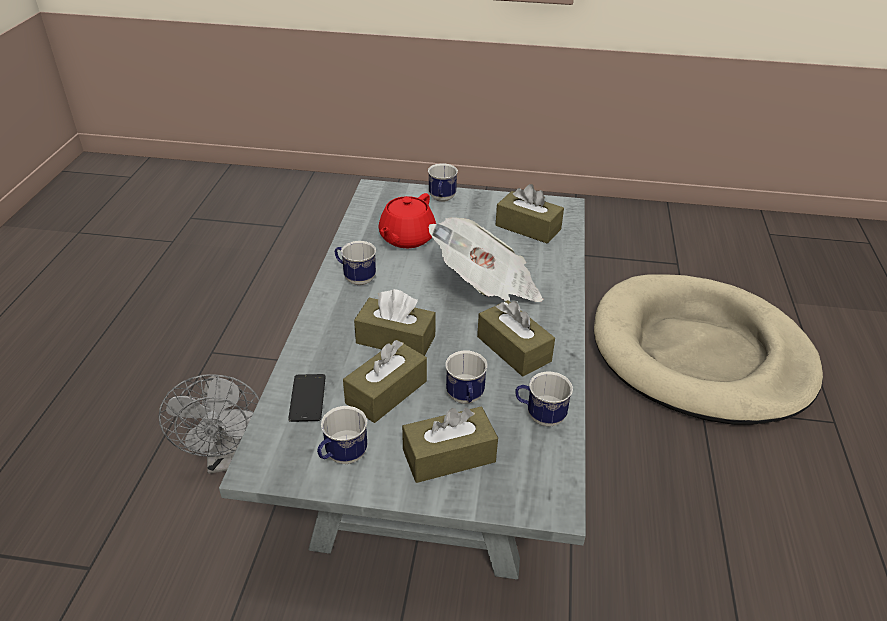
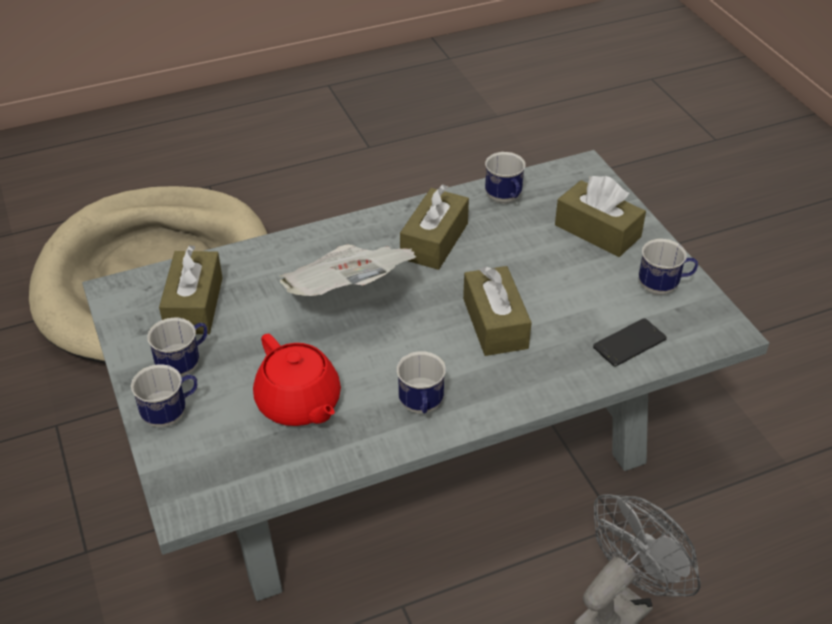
camera: 120 degrees left, 5 degrees up
(386, 392) = (569, 296): brown tissue box -> none
(406, 238) = (299, 404): red teapot -> red teapot turned 60 degrees clockwise
(465, 399) = (528, 245): mug -> mug (185, 364)

